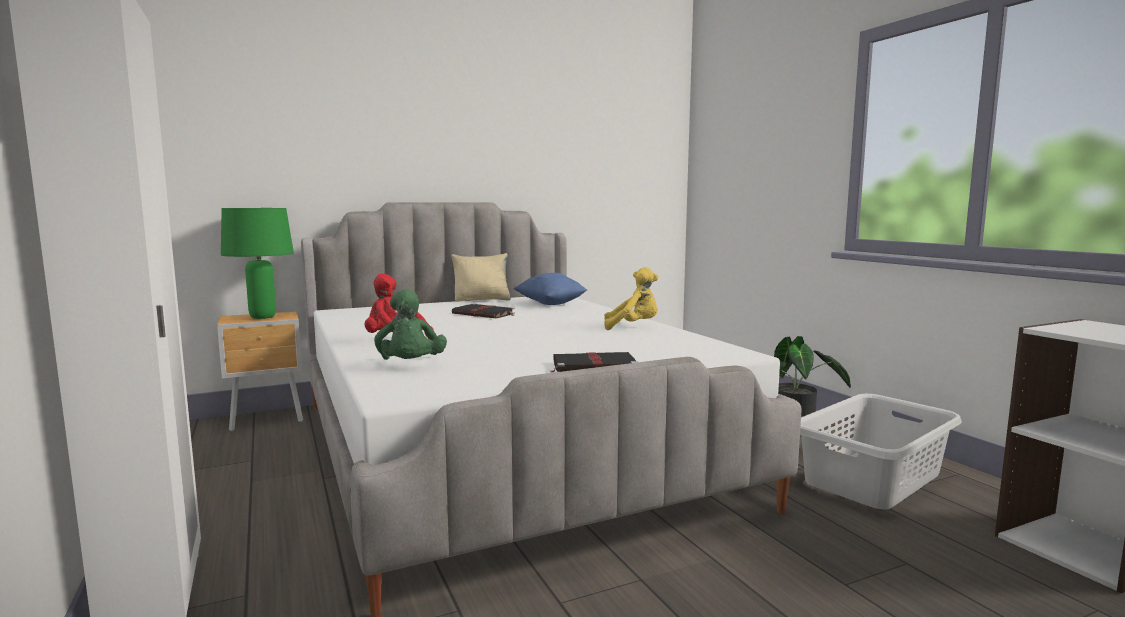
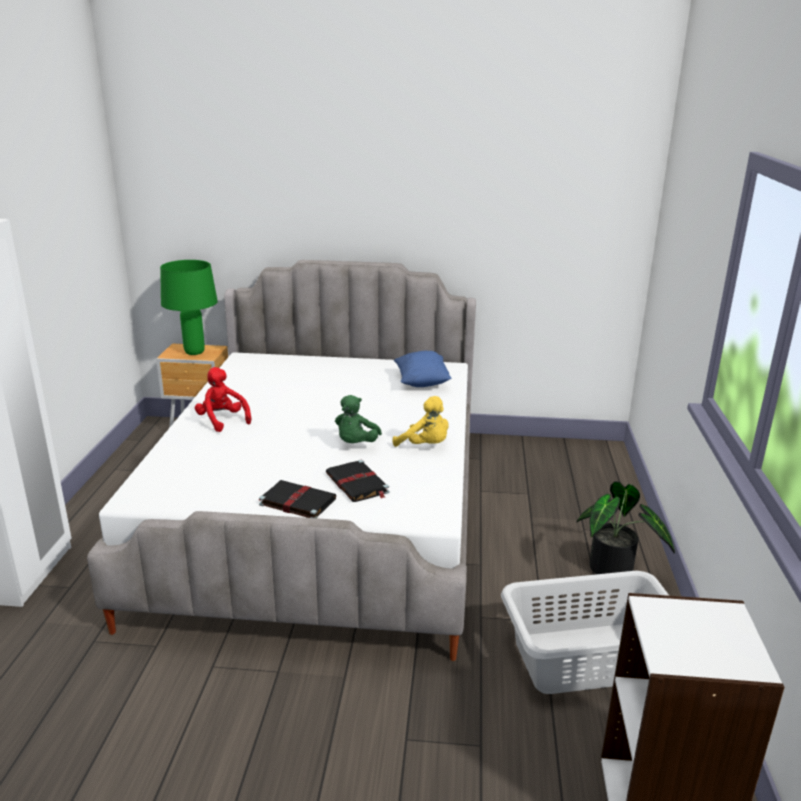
camera: 30 degrees right, 15 degrees up
(410, 366) = (187, 462): green plush toy -> green plush toy (356, 444)
(482, 300) = (375, 361): beige pillow -> none
(484, 314) = (341, 390): black book -> black book (358, 484)

